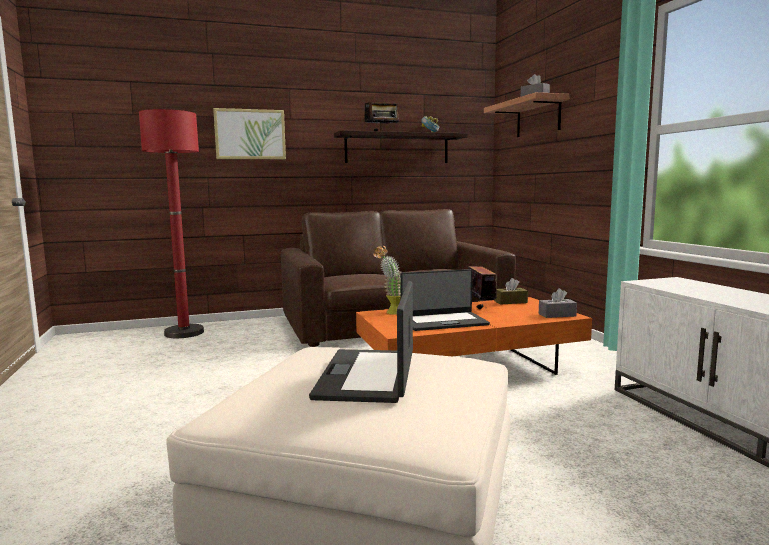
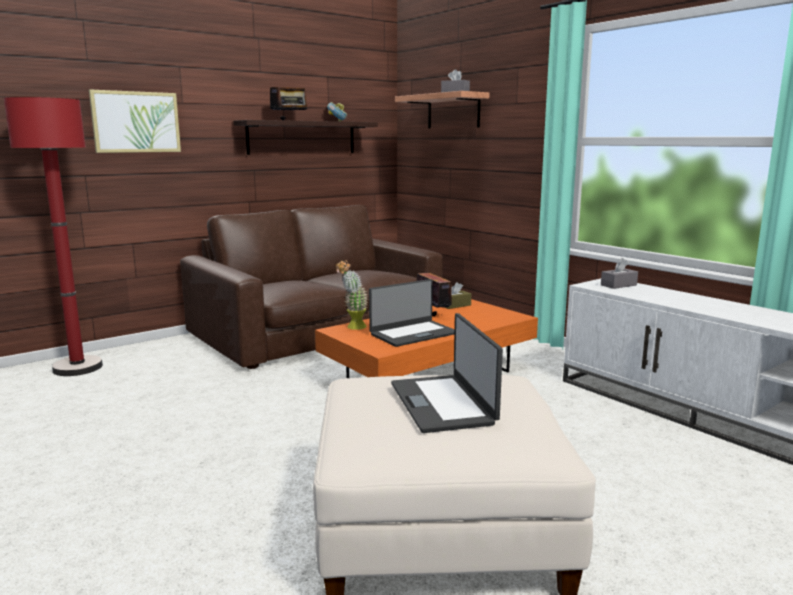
camera: 20 degrees left, 5 degrees up
(557, 315) = (507, 317): grey tissue box -> grey tissue box (618, 285)

